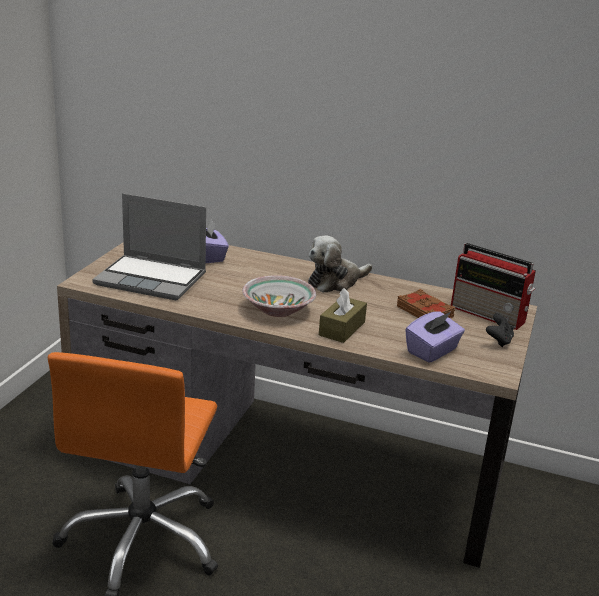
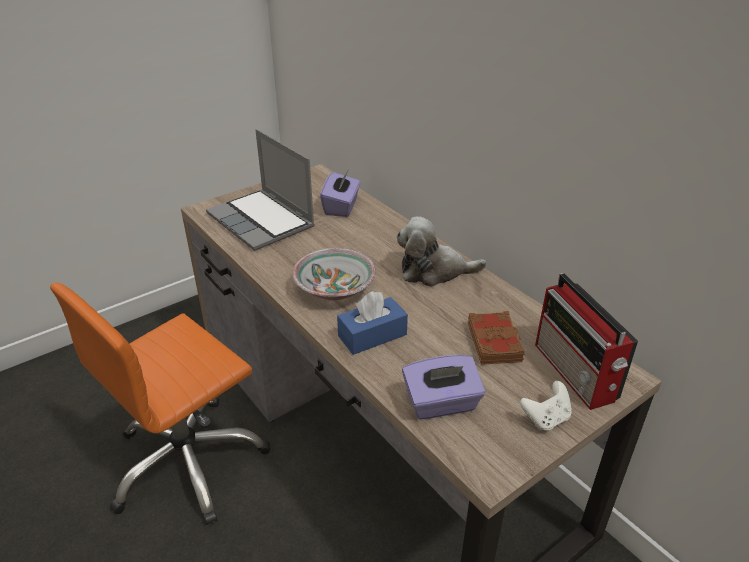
camera: 35 degrees right, 10 degrees up
(342, 329) = (372, 335): brown tissue box -> blue tissue box
(498, 341) = (546, 418): black game controller -> white game controller

